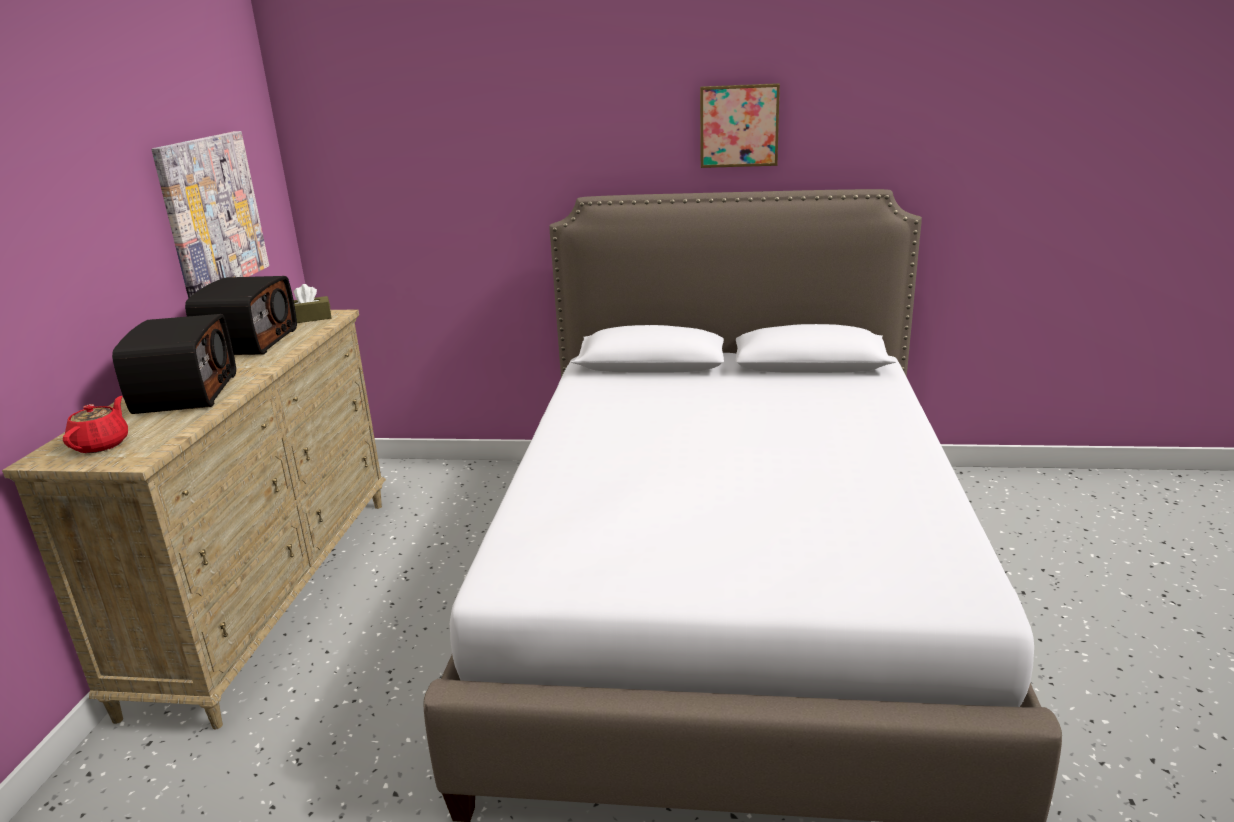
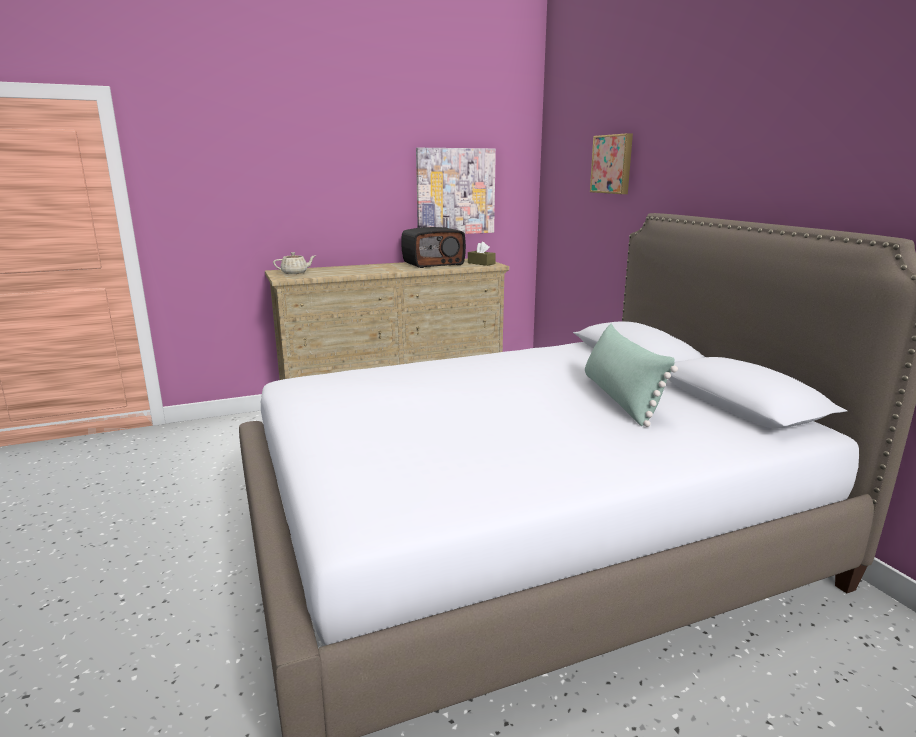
camera: 60 degrees right, 5 degrees down
(102, 444) = (295, 273): red teapot -> beige teapot
(184, 393) = (358, 269): radio -> none
(739, 125) = (784, 157): picture -> picture (613, 164)
(759, 401) = (620, 399): none -> green pillow

